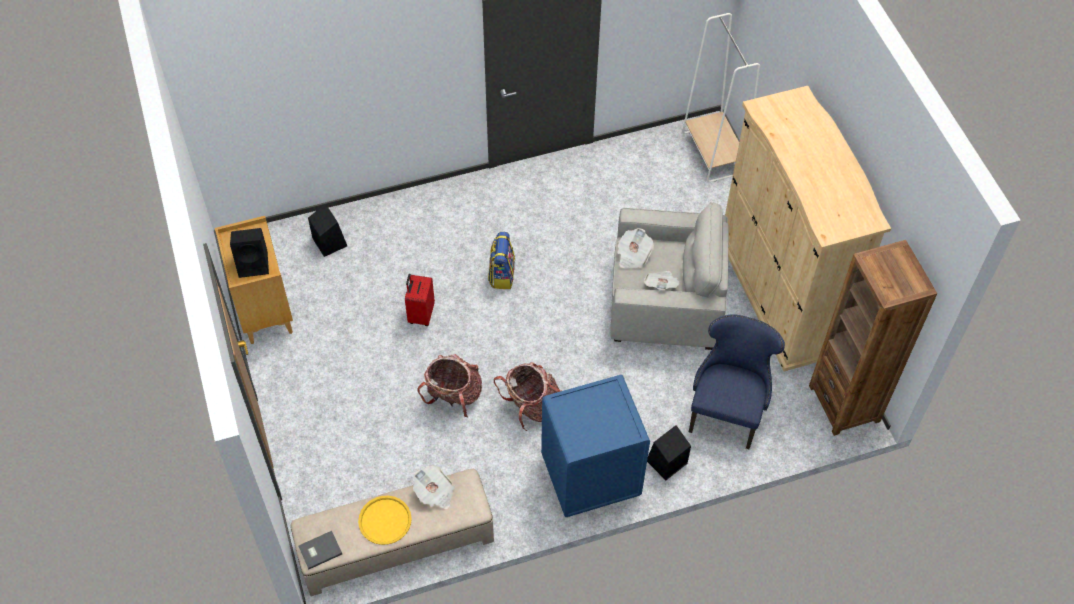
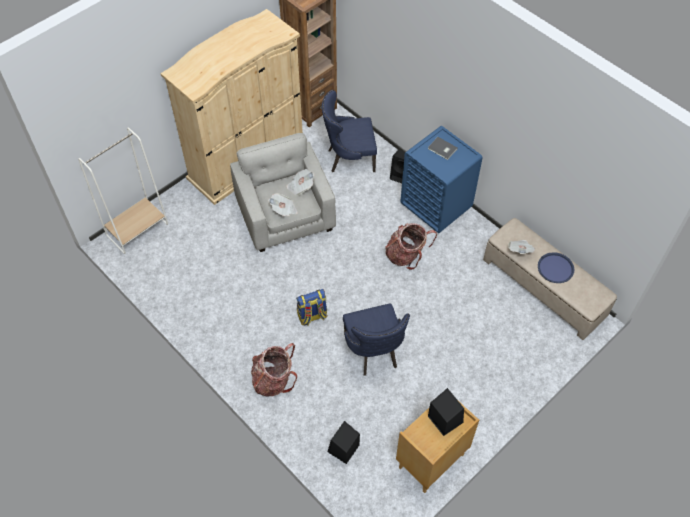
camera: 115 degrees left, 0 degrees up
(319, 550) = (598, 293): grey book -> grey book (442, 149)
(385, 520) = (555, 268): yellow tray -> blue tray
(420, 314) = (374, 352): red suitcase -> blue chair
(453, 396) = (426, 302): backpack -> backpack (273, 380)

